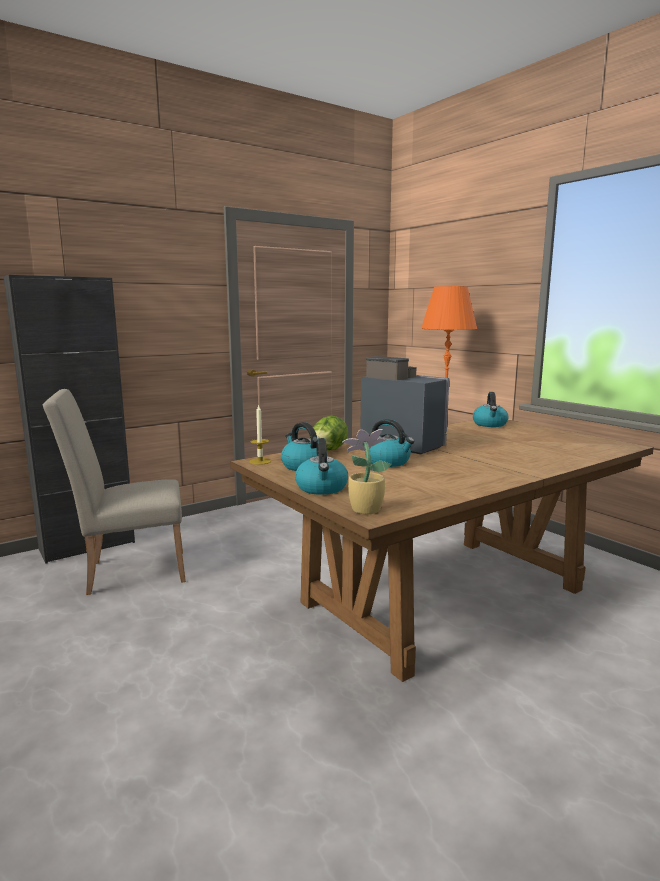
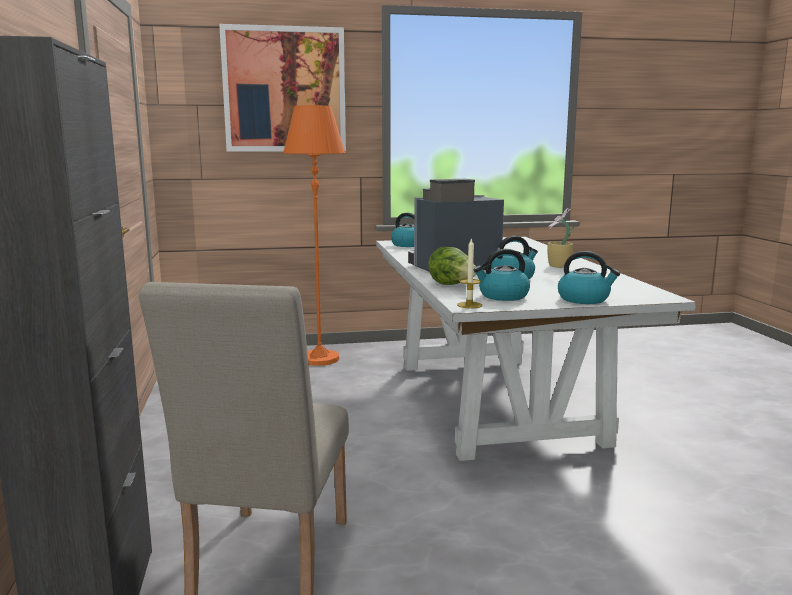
camera: 65 degrees left, 0 degrees up
(364, 510) = (650, 297): potted plant -> potted plant (558, 266)
(445, 595) = (493, 400): brown dining table -> white dining table
(465, 272) = (284, 90): none -> picture

